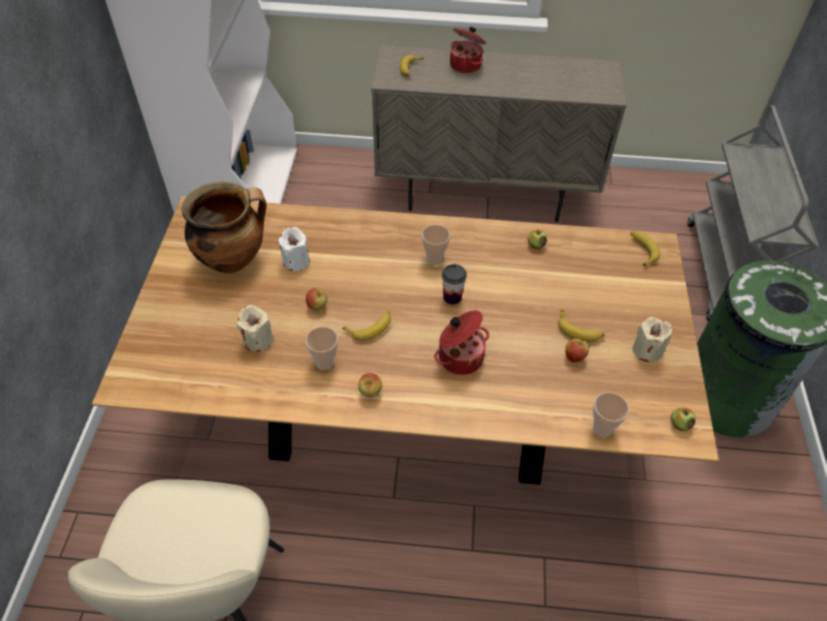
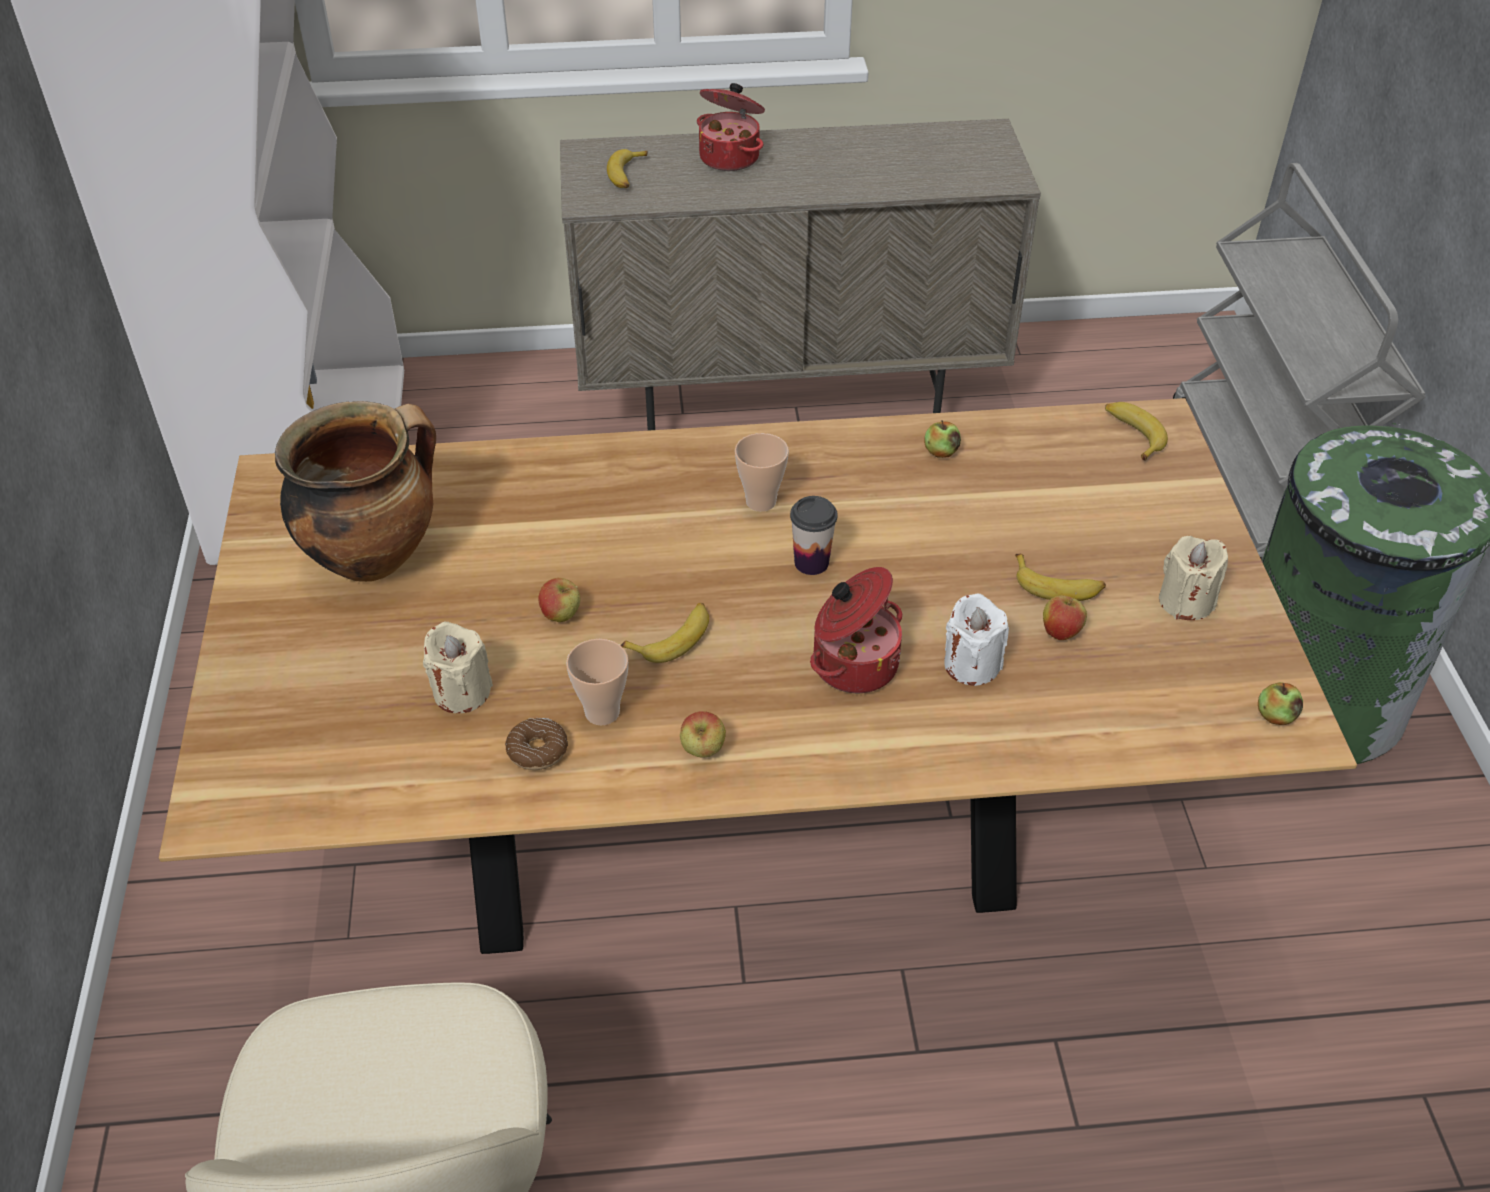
camera: 10 degrees left, 5 degrees down
(287, 378) = (537, 750): none -> donut
(296, 261) = (498, 541): white candle -> white candle (971, 664)
(602, 429) = (1142, 745): cup -> none

